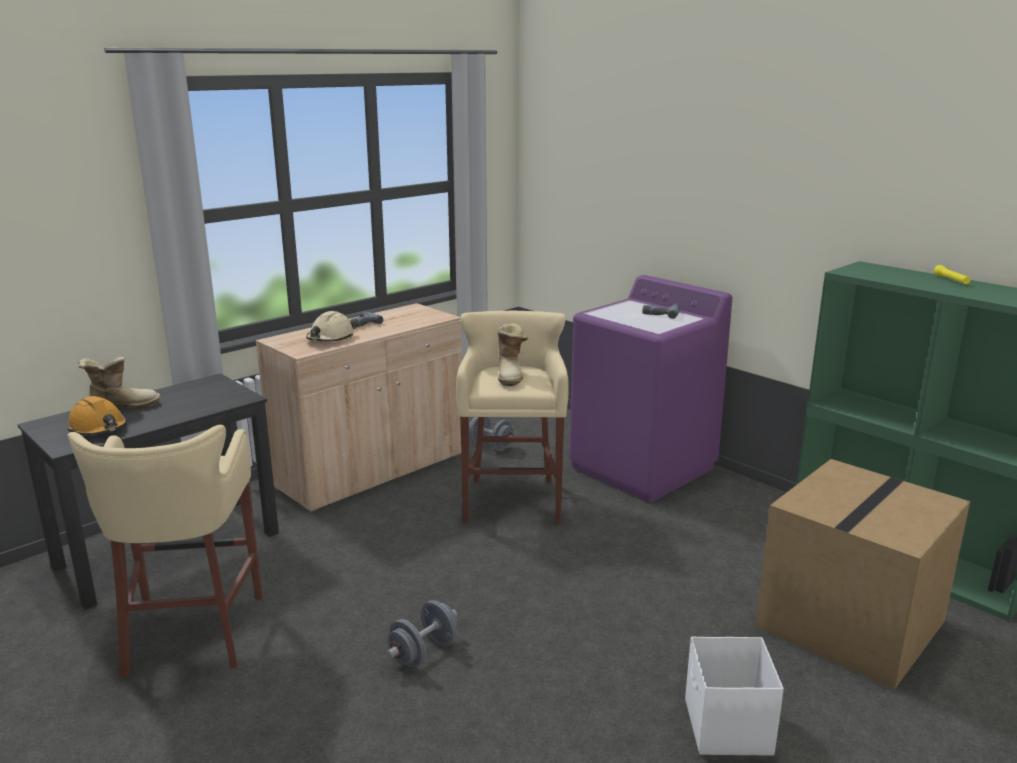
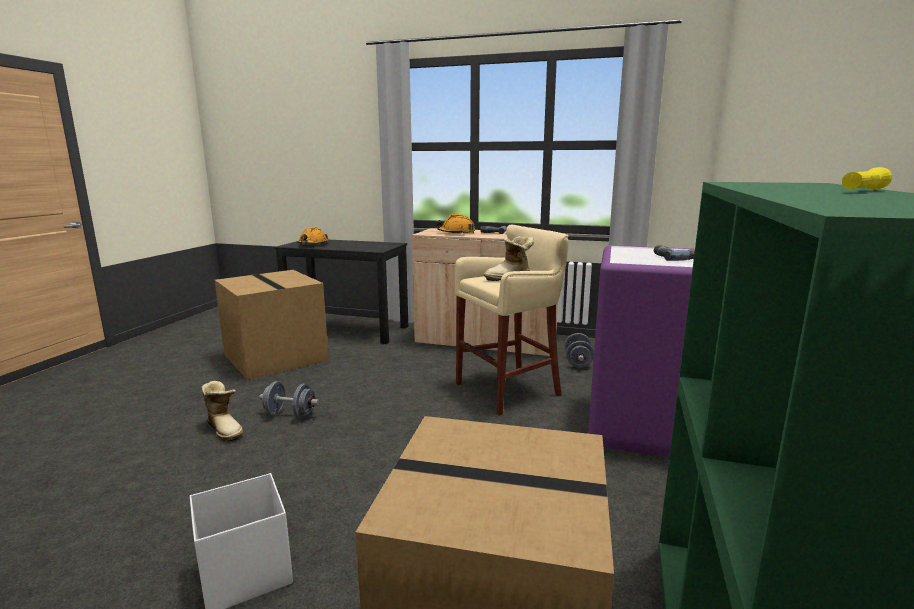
camera: 60 degrees right, 5 degrees down
(122, 405) = (343, 242): boot -> boot (225, 429)
(191, 636) = (274, 357): beige stool -> cardboard box
(330, 338) = (456, 233): beige hard hat -> orange hard hat

